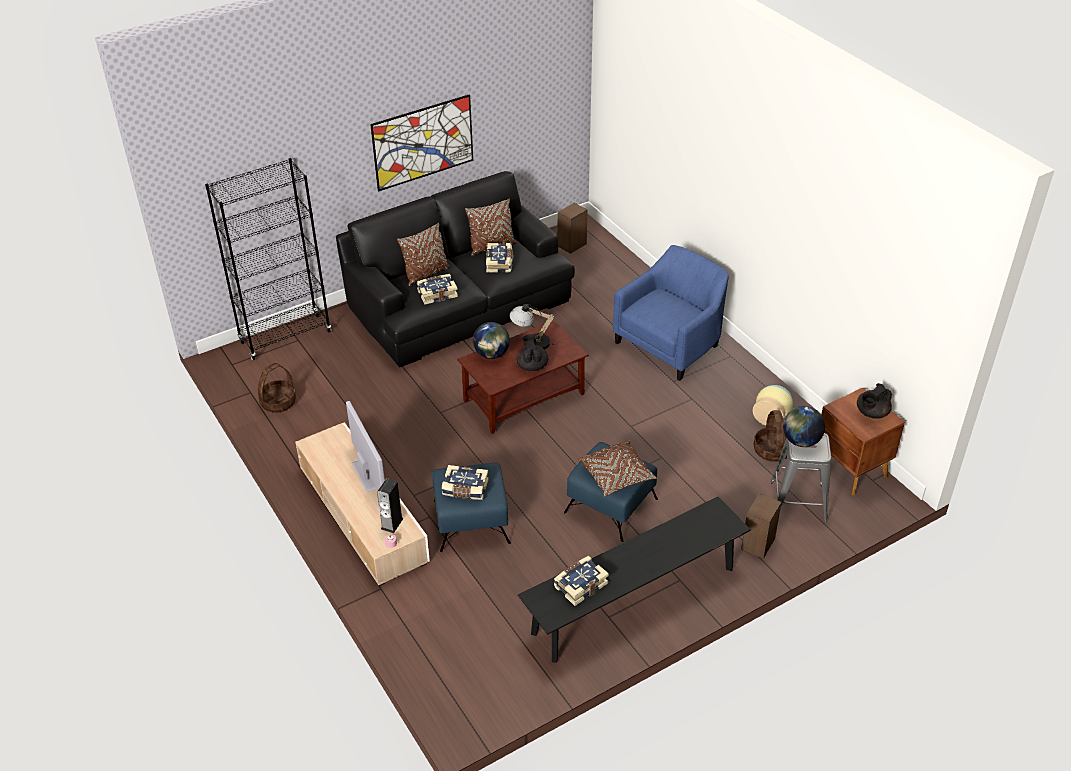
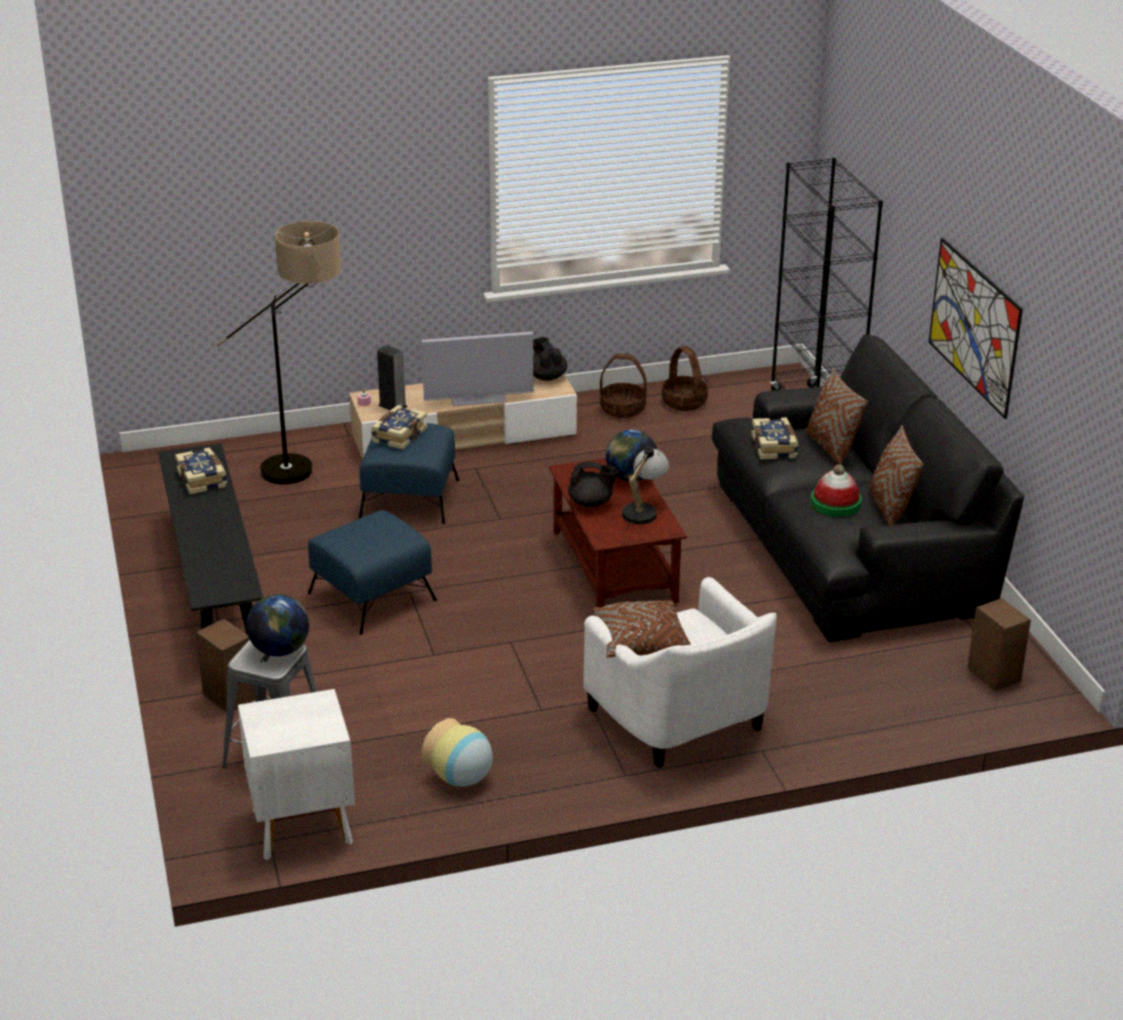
camera: 105 degrees right, 10 degrees down
(451, 597) = (307, 472): none -> floor lamp
(500, 263) = (835, 503): book -> hat
(617, 476) = (351, 534): brown pillow -> brown pillow (640, 642)
(670, 344) = (681, 720): blue armchair -> white armchair
(772, 450) = (389, 758): basket -> basket (622, 409)
(852, 471) = (300, 825): brown nightstand -> white nightstand
(871, 413) = (288, 729): black teapot -> black teapot (547, 377)

